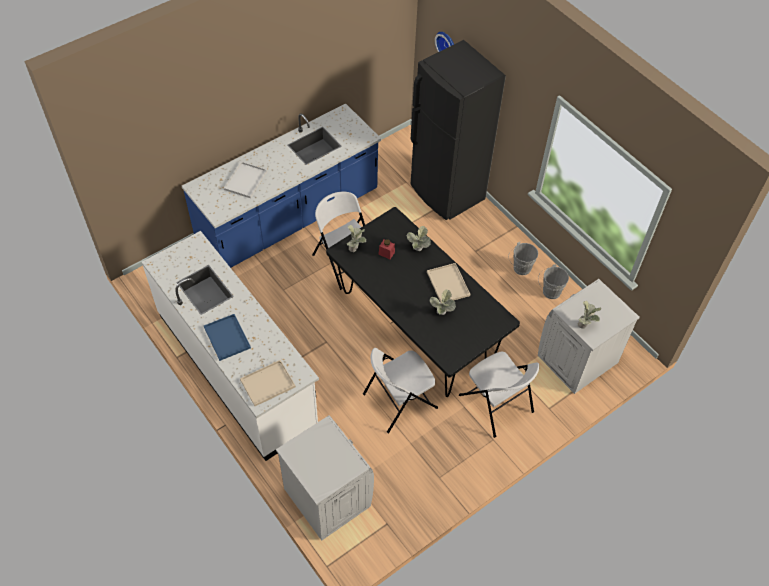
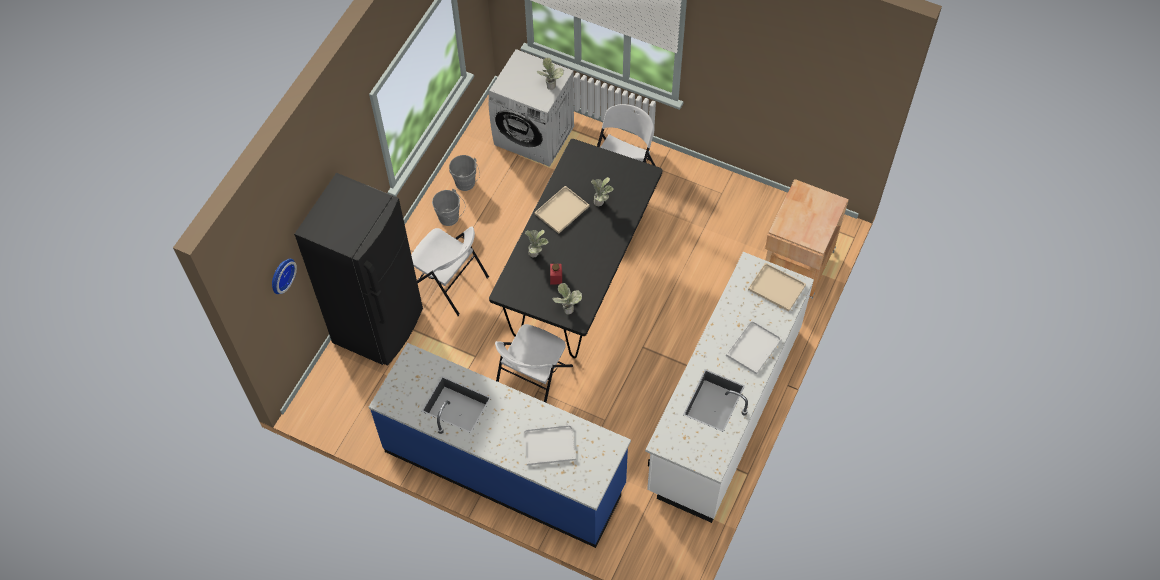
camera: 115 degrees left, 5 degrees up
(228, 338) = (753, 346): blue tray -> white tray
(327, 497) = (797, 266): white washing machine -> brown cart
(399, 400) = (667, 255): white chair -> white chair (448, 282)

